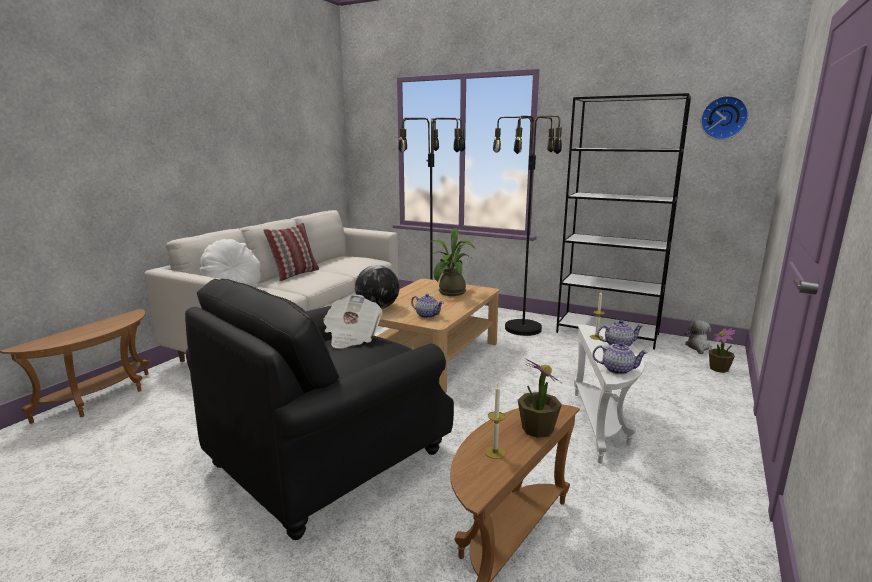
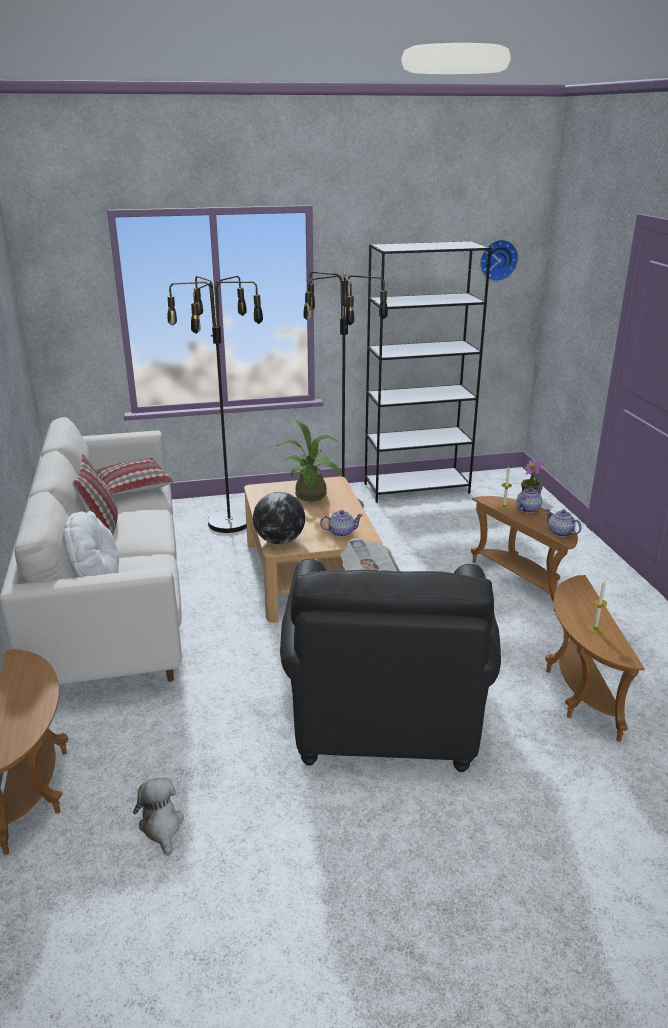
camera: 40 degrees left, 10 degrees up
(353, 262) = (133, 486): none -> pillow
(537, 429) = (589, 601): potted plant -> none
(602, 425) = (522, 581): white side table -> brown side table
(618, 370) = (559, 533): teapot -> teapot turned 105 degrees counterclockwise
(698, 347) = (495, 479): plush toy -> plush toy (161, 826)

